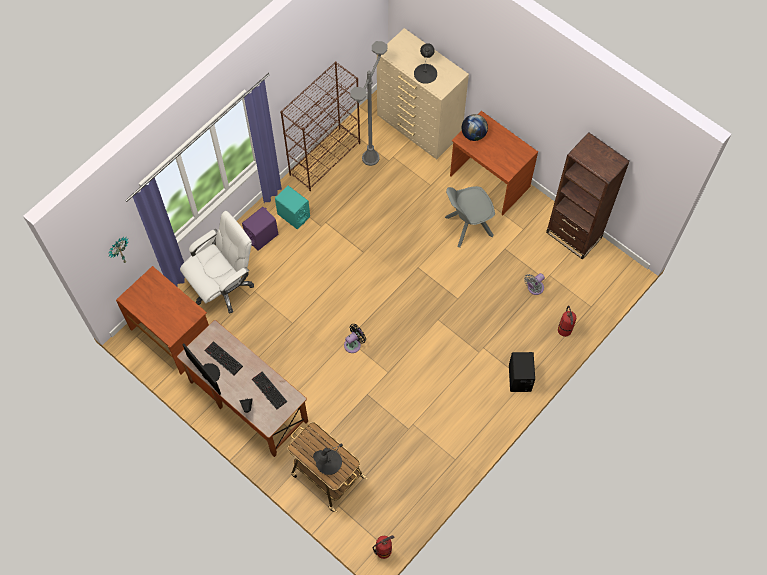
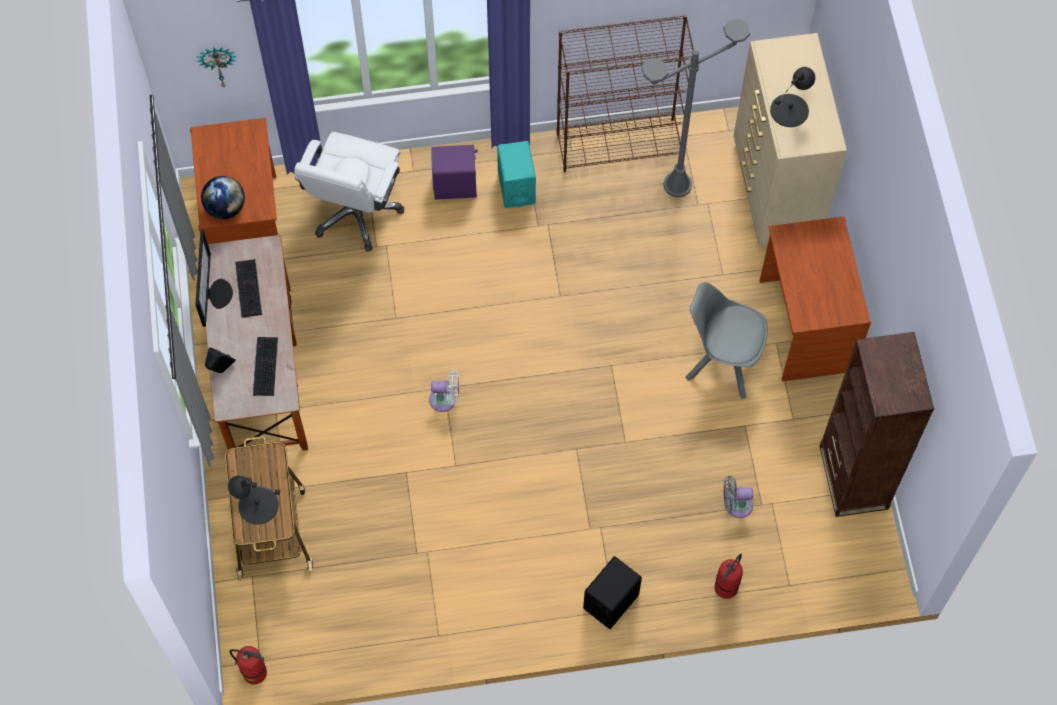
camera: 40 degrees right, 0 degrees up
(223, 286) = (356, 212): white office chair -> white office chair turned 105 degrees clockwise
(354, 344) = (445, 400): black fan -> white fan
(473, 134) = (804, 239): globe -> globe (225, 208)

